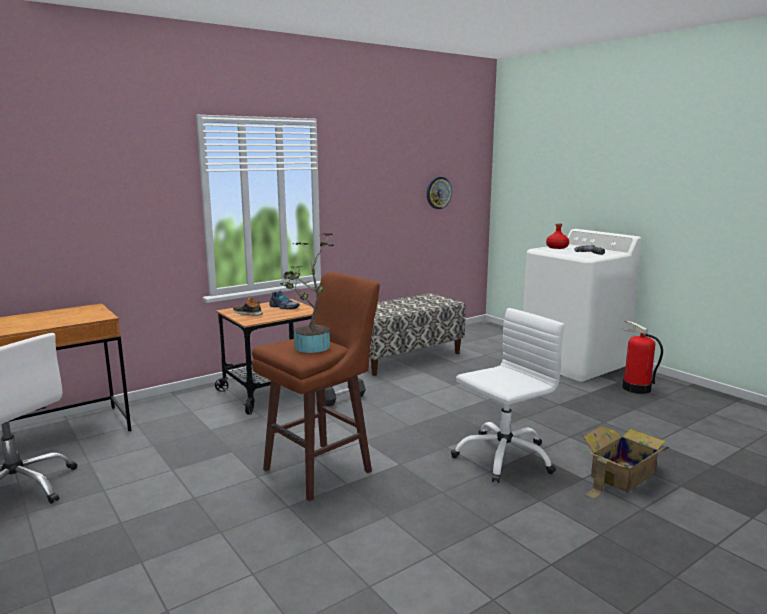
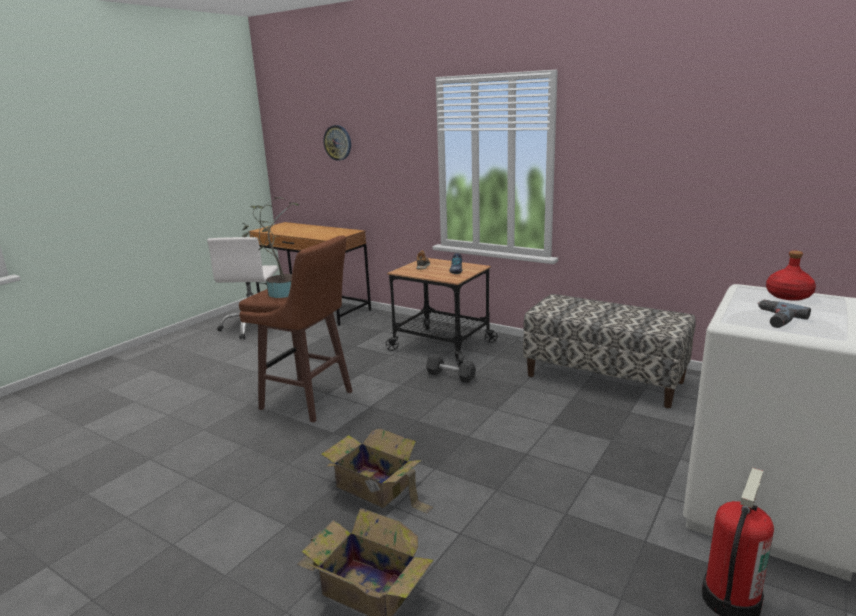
camera: 70 degrees right, 5 degrees up
(438, 193) = (761, 170): wall clock -> wall clock (338, 142)
(503, 457) = (375, 488): white office chair -> cardboard box

